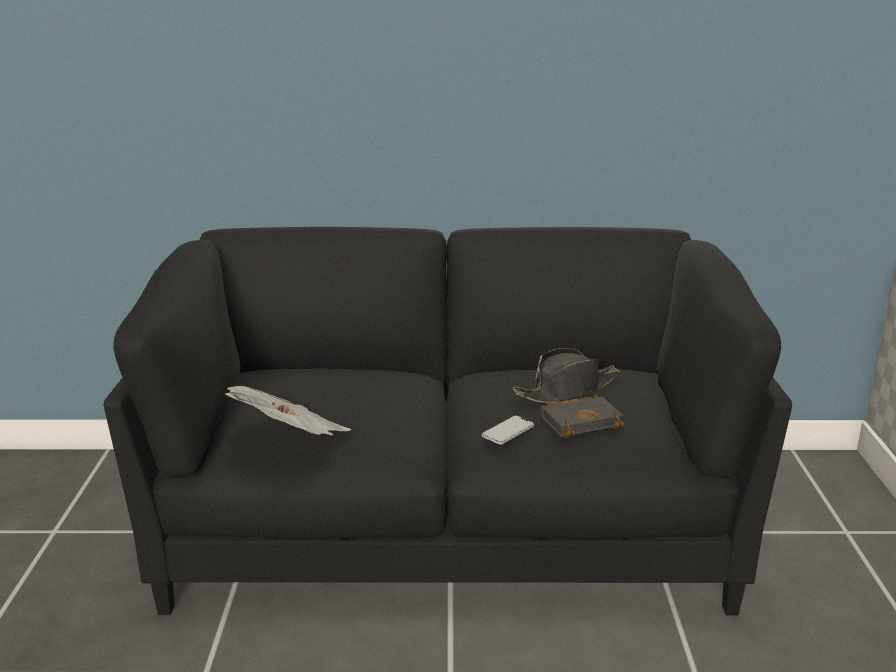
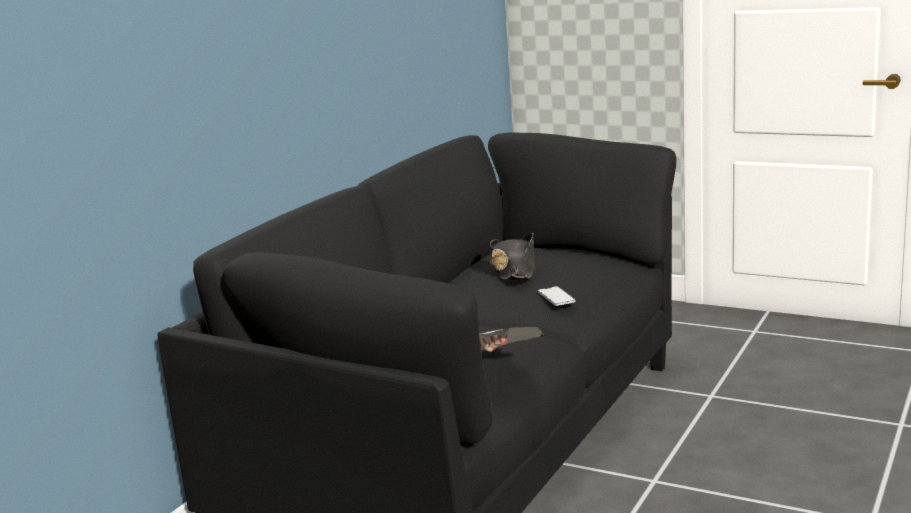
camera: 60 degrees left, 5 degrees down
(581, 421) = (567, 273): black book -> none

